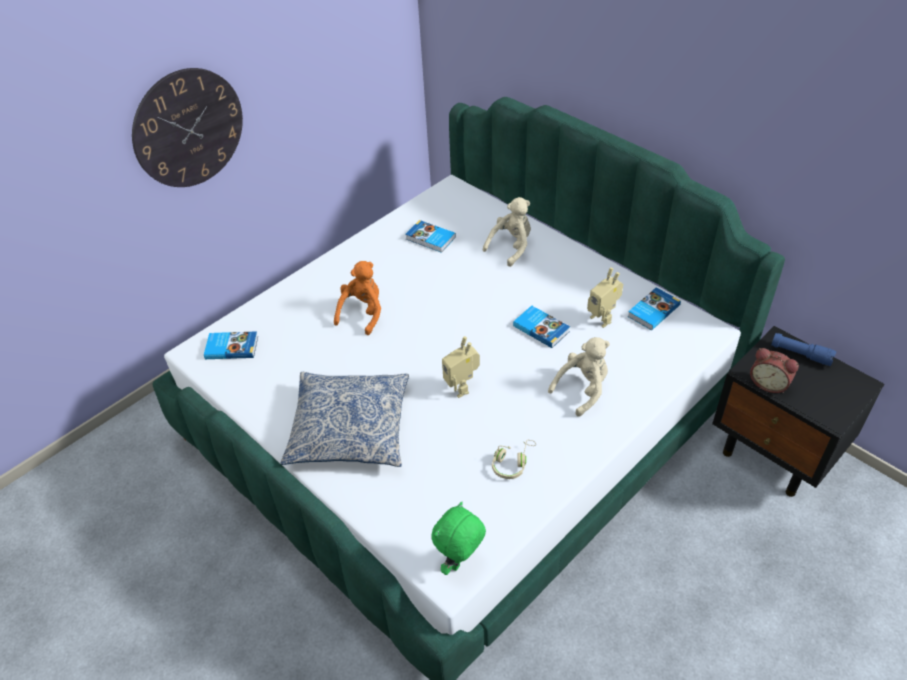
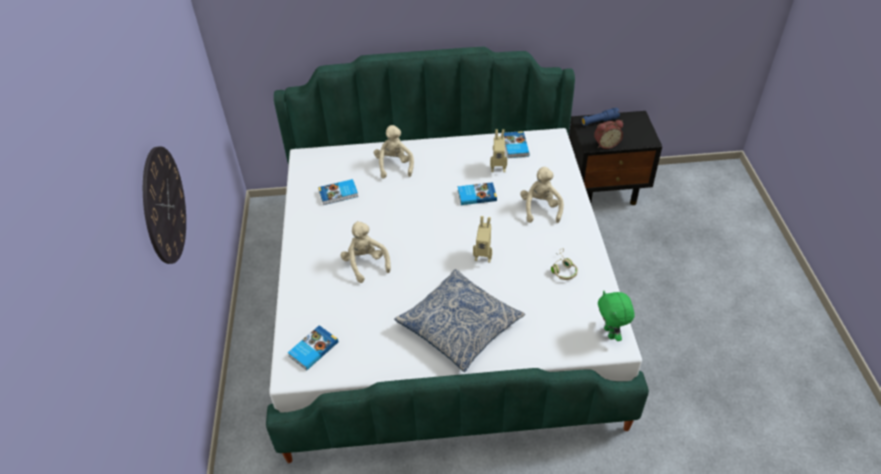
camera: 50 degrees left, 0 degrees up
(363, 313) = (365, 264): orange plush toy -> beige plush toy

